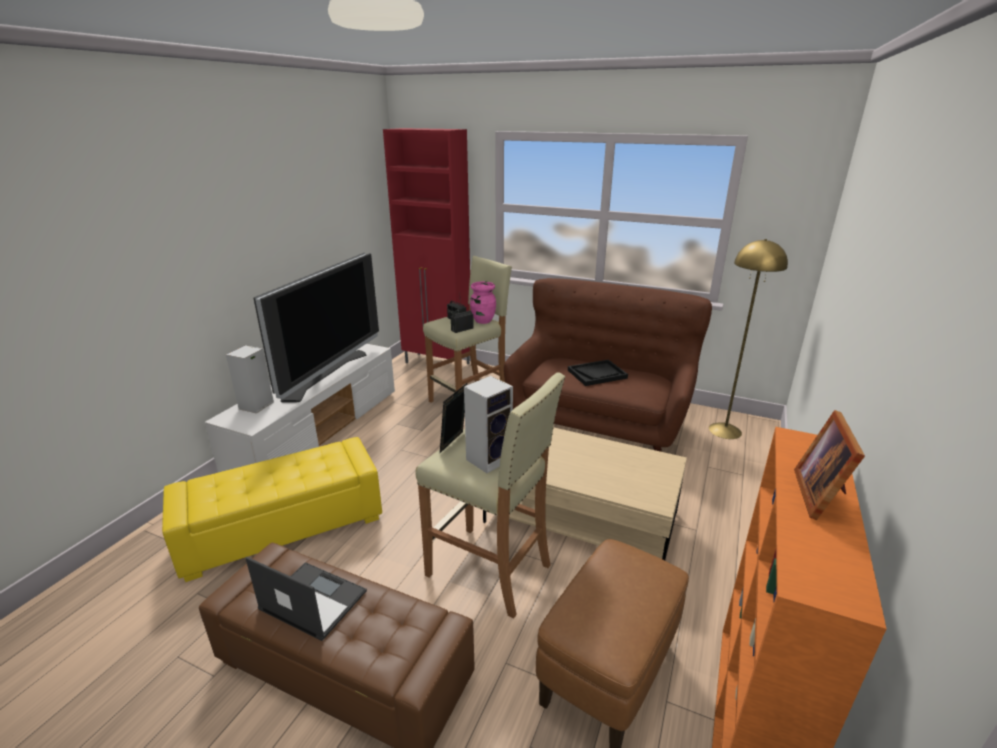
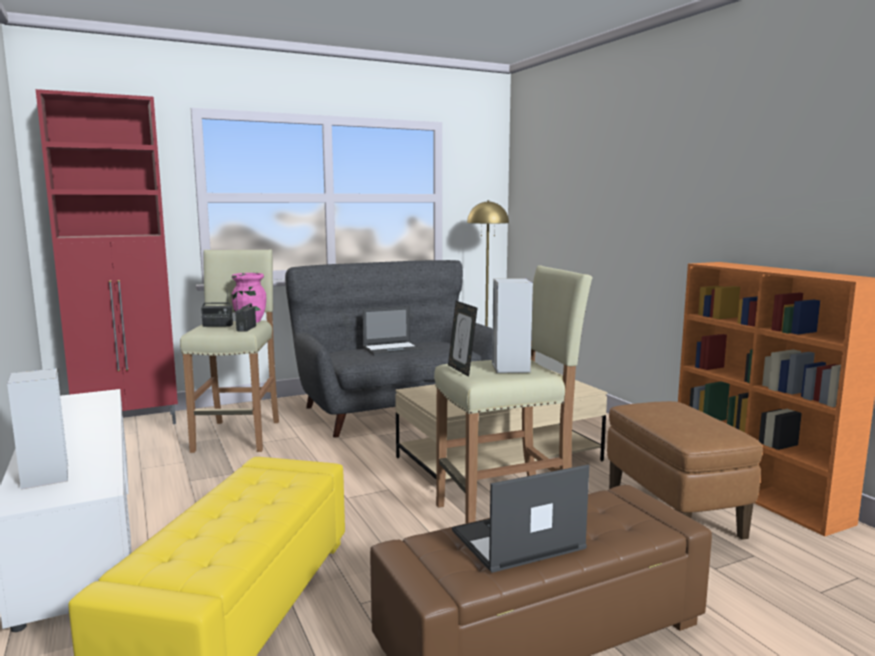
camera: 50 degrees left, 15 degrees down
(327, 374) = (86, 426): television -> none
(597, 374) = (393, 349): black tray -> laptop
(598, 422) = (393, 408): brown sofa -> grey sofa
(822, 495) = (771, 268): picture frame -> none

